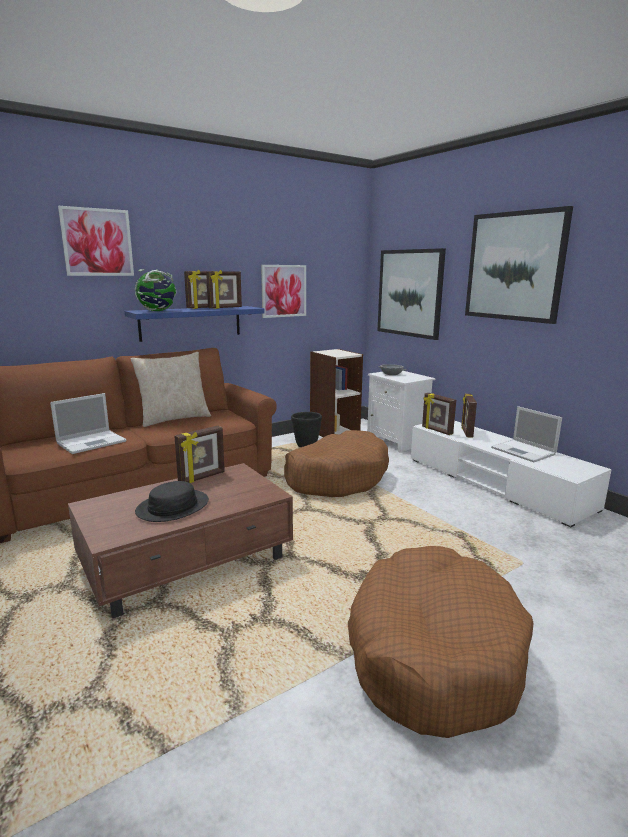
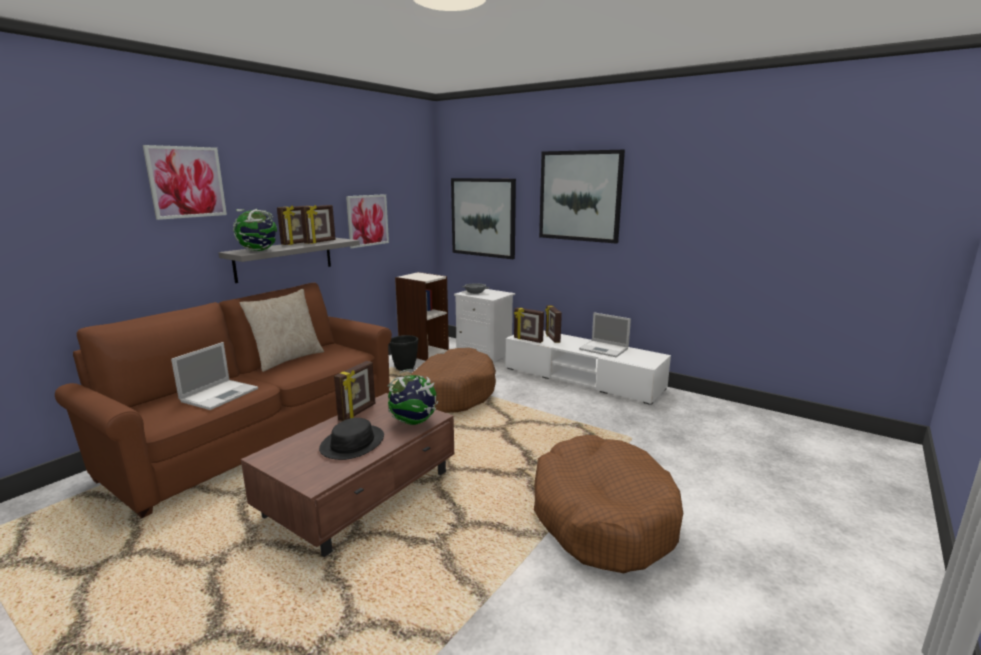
camera: 20 degrees left, 0 degrees up
(191, 323) = (284, 259): blue shelf -> grey shelf
(247, 496) = (413, 422): none -> globe

